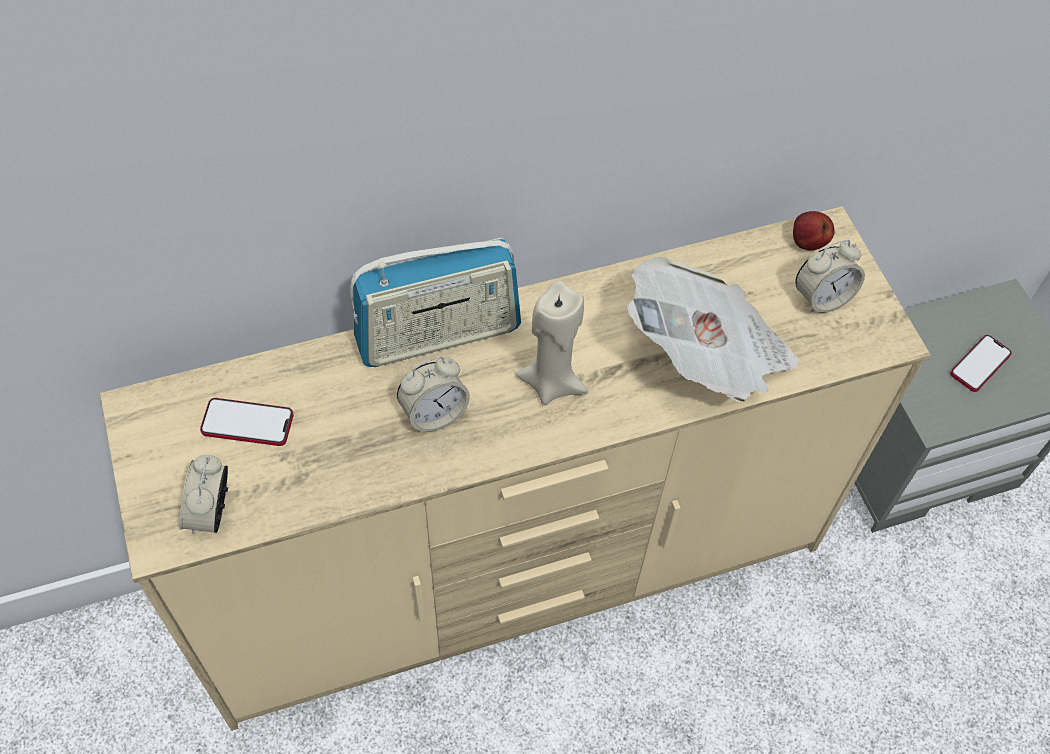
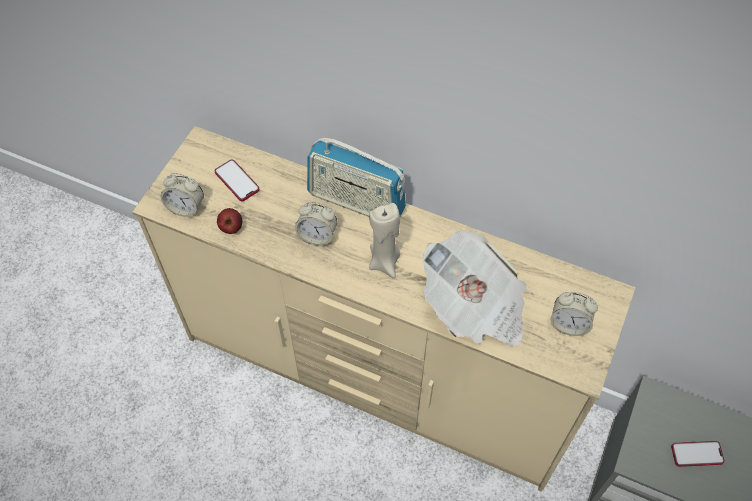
camera: 45 degrees right, 0 degrees up
(211, 512) = (186, 207): alarm clock -> alarm clock turned 120 degrees counterclockwise
(807, 243) = (592, 291): apple -> apple (231, 228)

